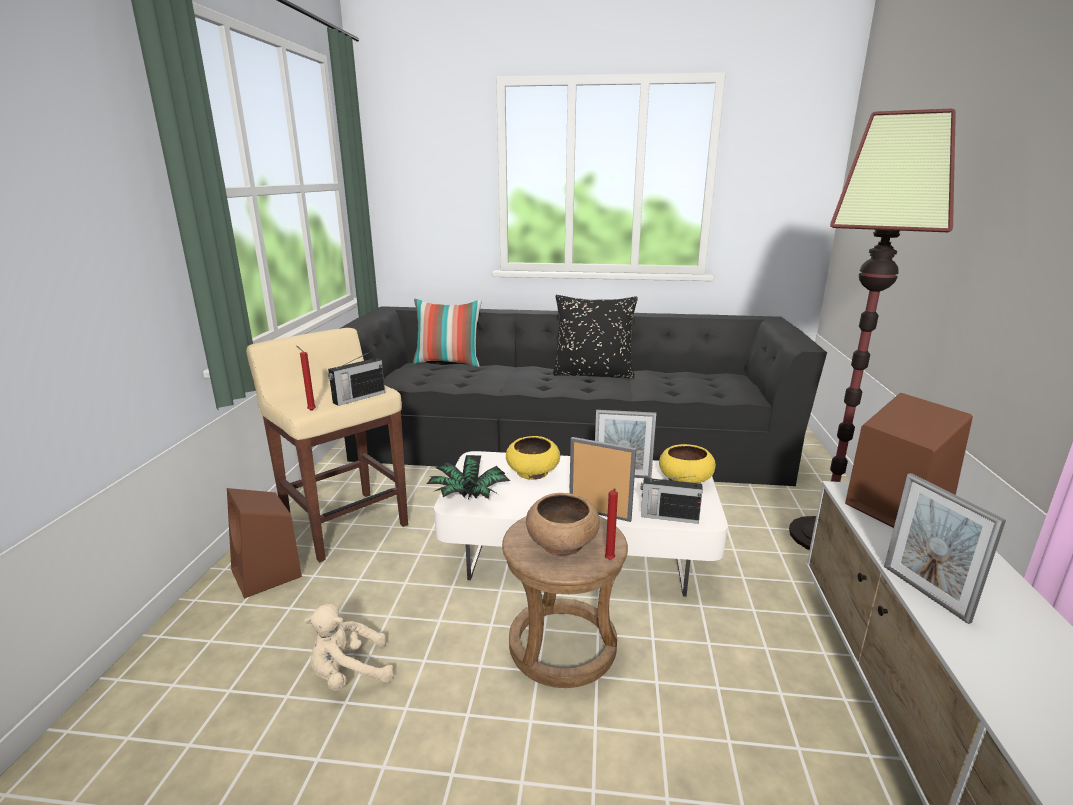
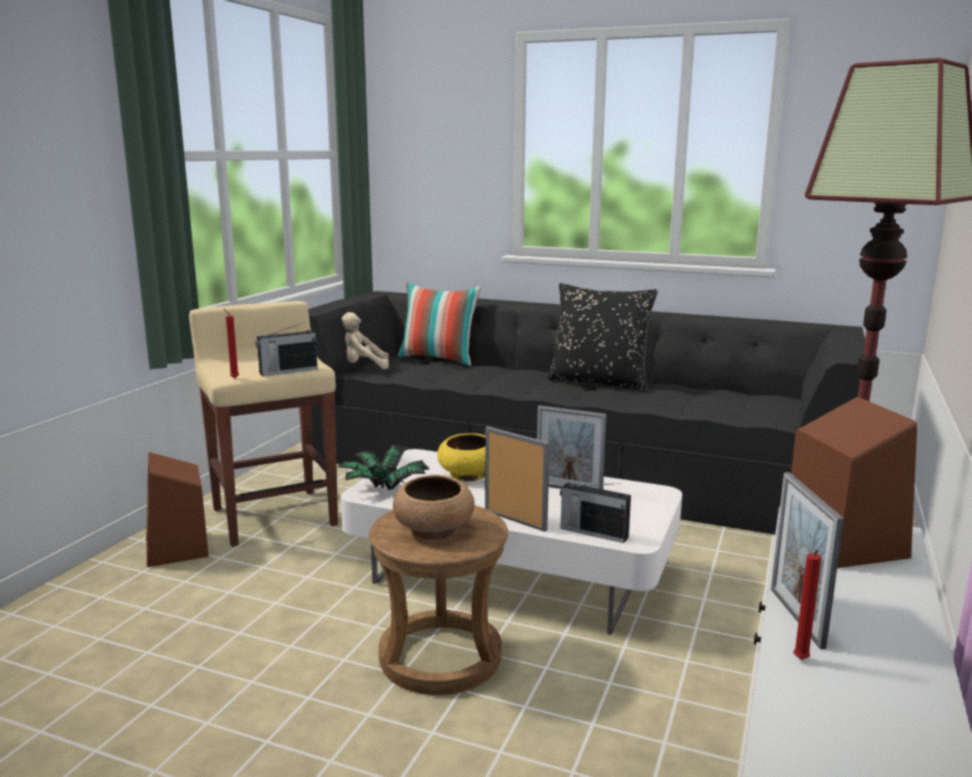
camera: 15 degrees right, 5 degrees down
(349, 674) = (212, 644): beige plush toy -> beige plush toy (361, 367)
(609, 560) = (472, 550): red candle -> red candle (800, 661)
(684, 481) = (640, 502): yellow bowl -> none

